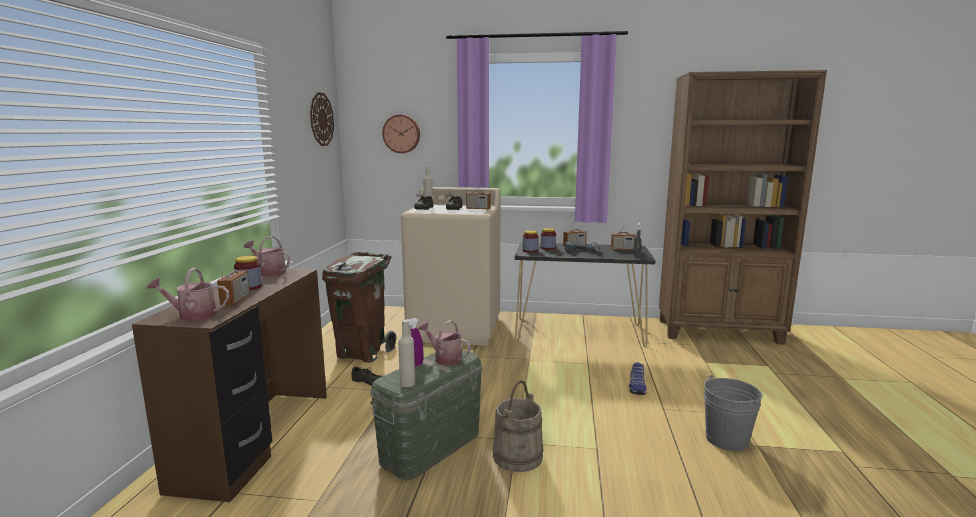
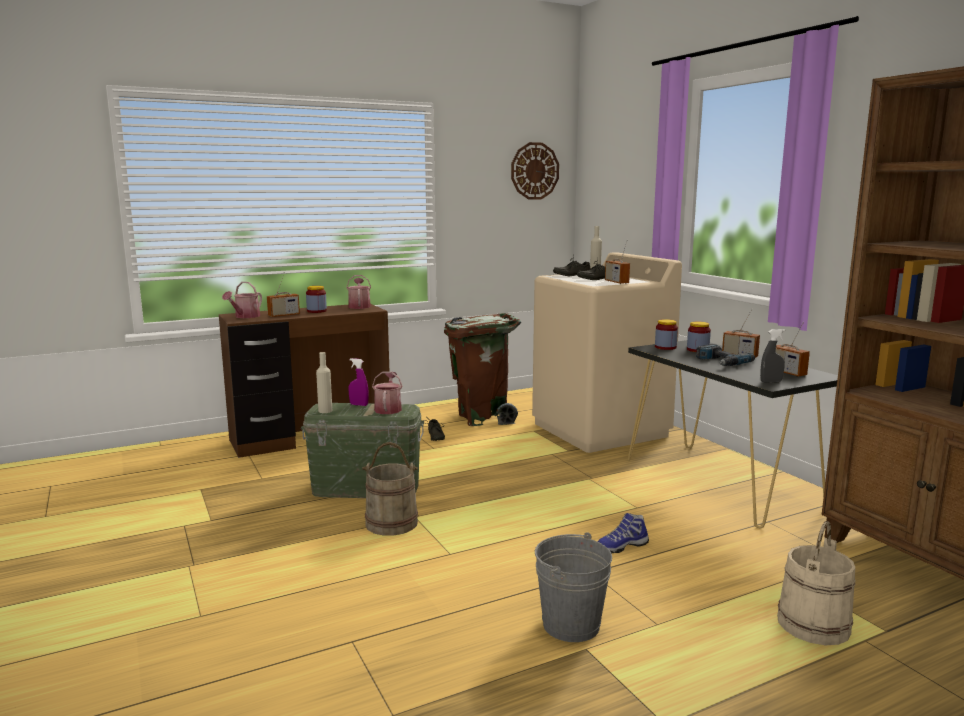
camera: 55 degrees right, 0 degrees up
(192, 315) = (245, 316): watering can -> watering can turned 120 degrees counterclockwise
(401, 134) = (619, 187): wall clock -> none
(755, 377) = (814, 624): none -> beige bucket

